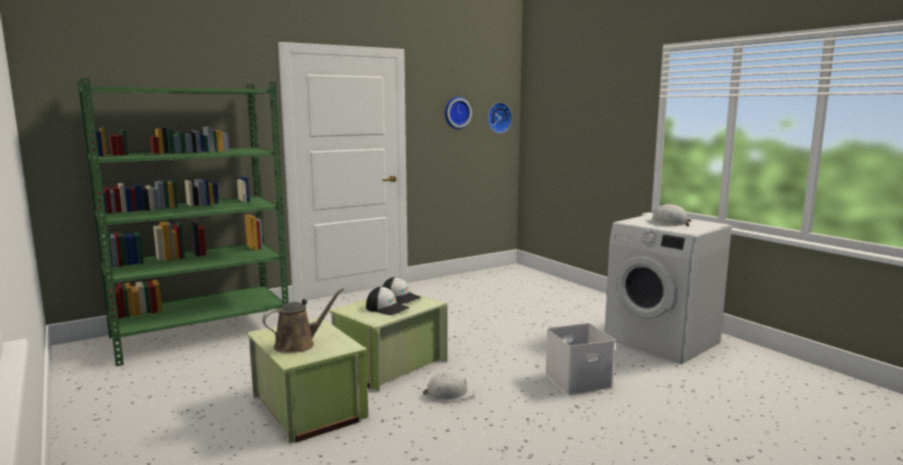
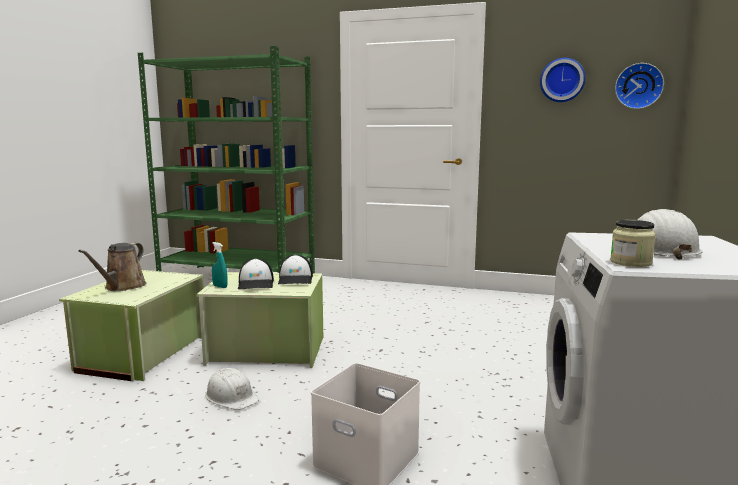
camera: 50 degrees right, 0 degrees up
(298, 344) = (122, 287): brown watering can -> brown watering can turned 90 degrees clockwise
(371, 318) = (220, 286): none -> turquoise spray bottle
(684, 230) = (631, 262): none -> jar

